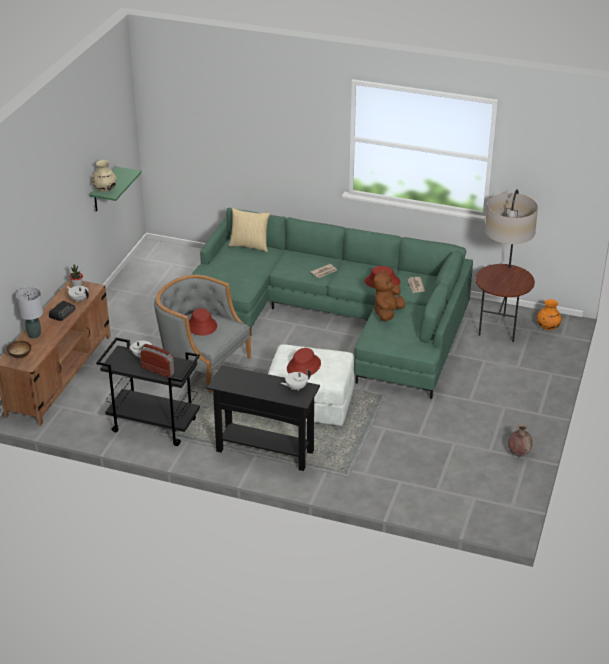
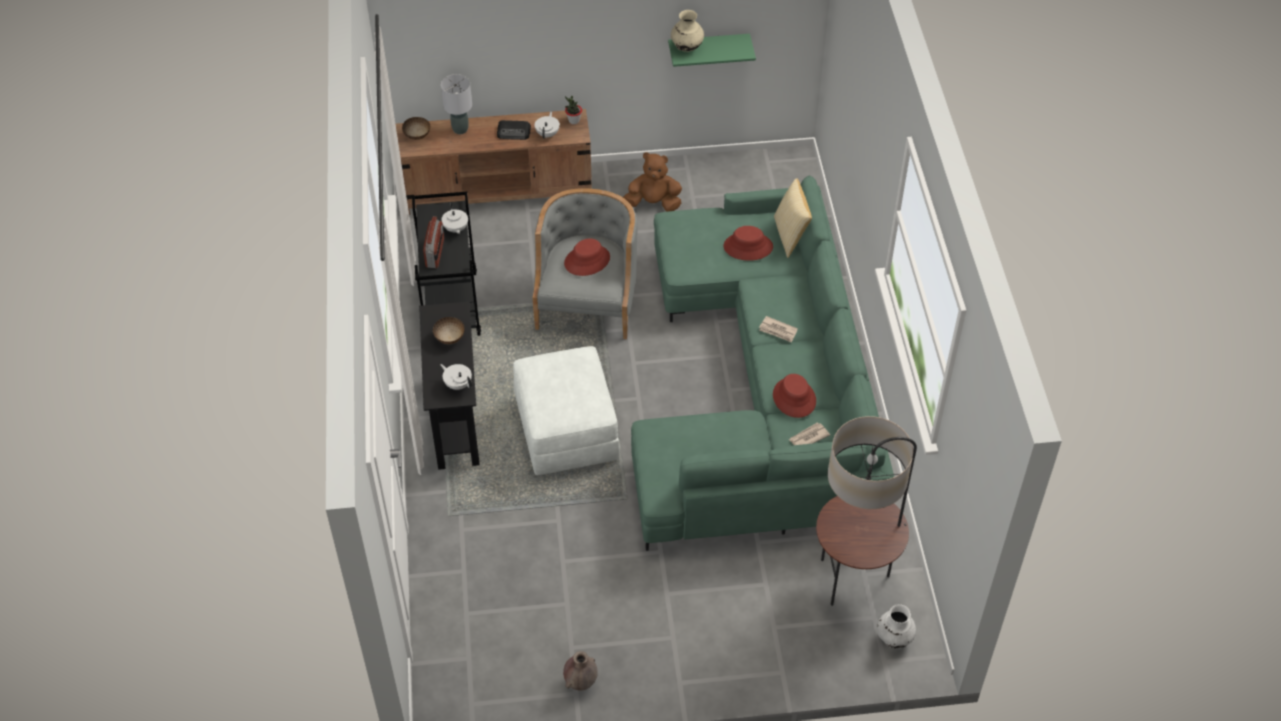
camera: 65 degrees right, 15 degrees up
(250, 381) = (449, 338): none -> bowl
(304, 366) = (552, 384): red hat -> red hat (748, 247)
(387, 313) = (724, 428): brown plush toy -> brown plush toy (653, 203)
(547, 327) = (893, 638): orange vase -> white vase

